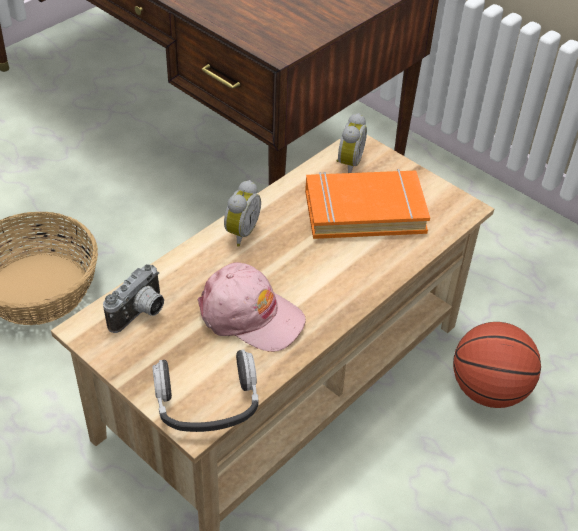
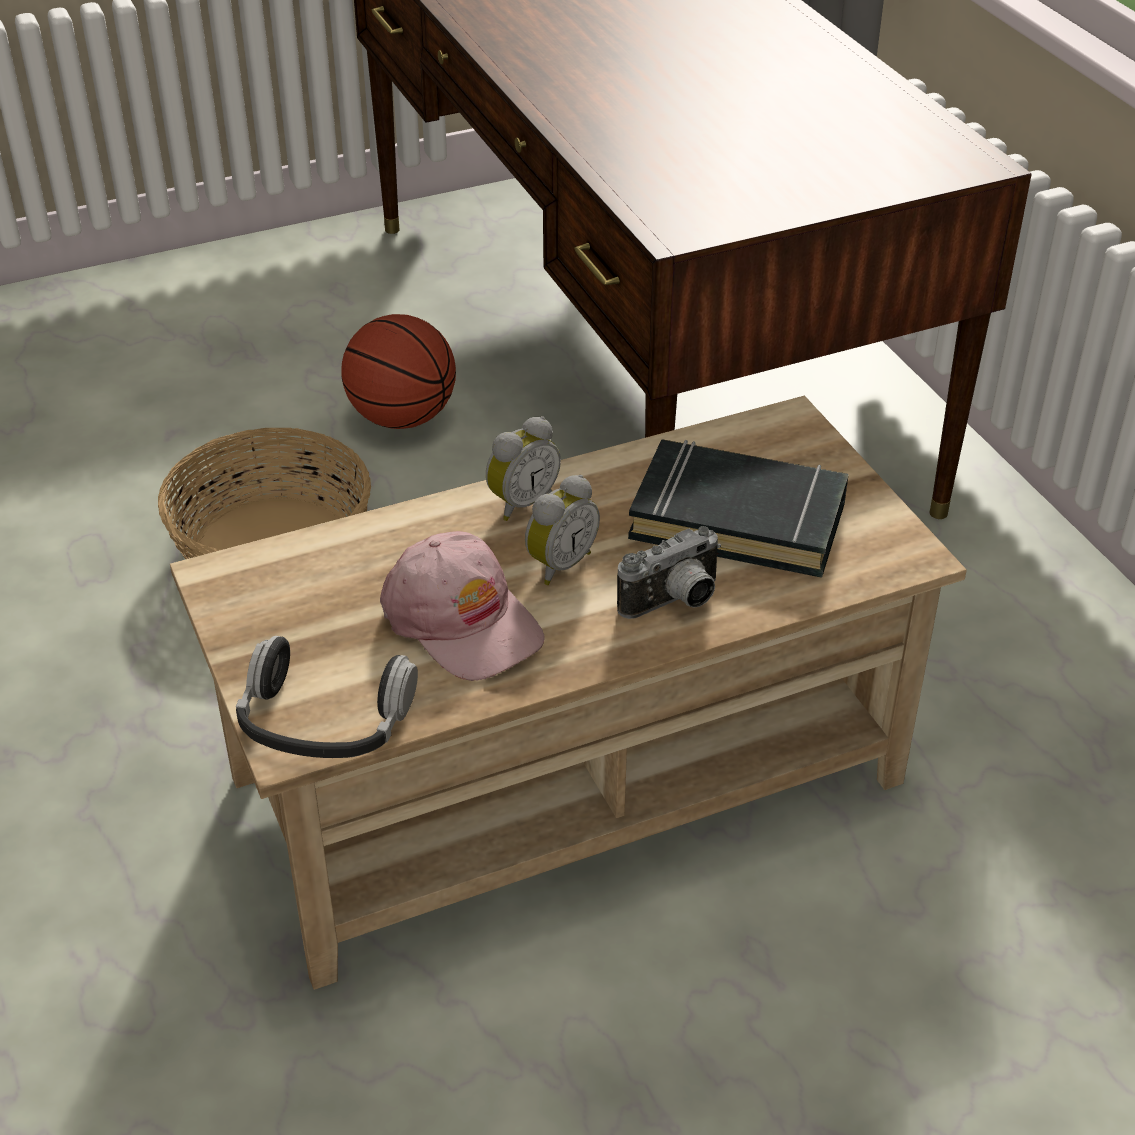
camera: 25 degrees right, 5 degrees down
(141, 314) = (305, 575): camera -> camera (675, 603)
(347, 163) = (755, 444): alarm clock -> alarm clock (558, 564)
(364, 211) = (738, 519): orange book -> black book
(488, 390) = (907, 900): basketball -> basketball (402, 418)

